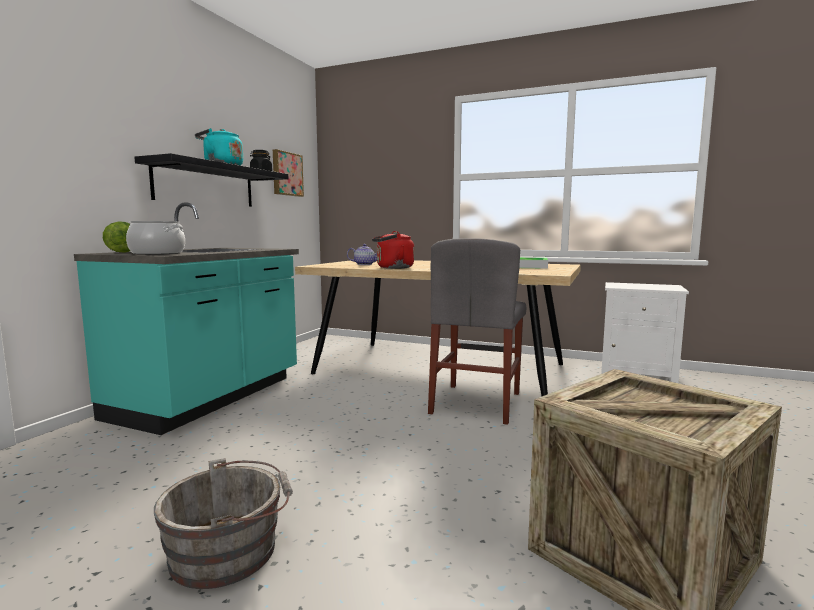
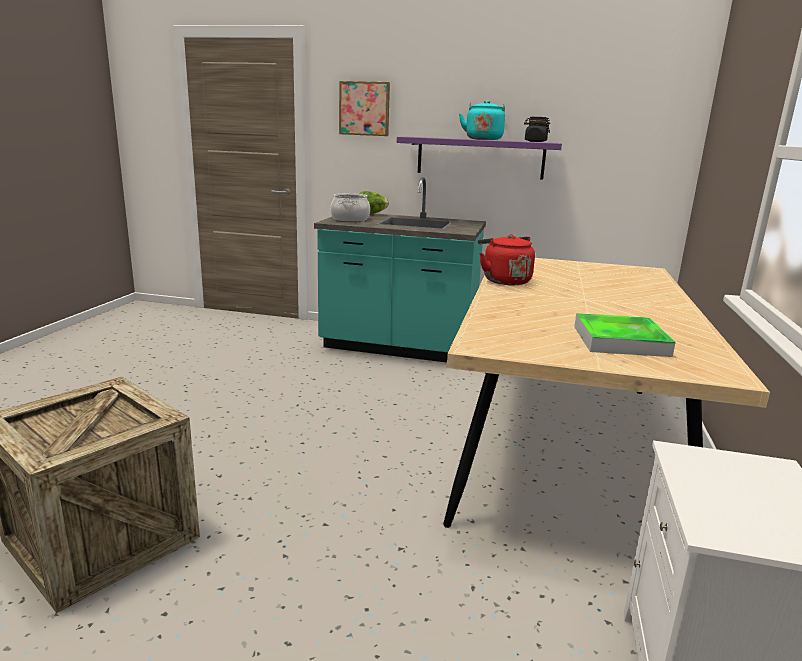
camera: 80 degrees right, 10 degrees up
(206, 185) = (480, 158): black shelf -> purple shelf
(230, 551) = (176, 391): grey bucket -> none
(286, 174) = (621, 137): picture -> picture (365, 108)
(364, 264) = (547, 271): teapot -> none
(476, 403) = (435, 470): grey chair -> none

